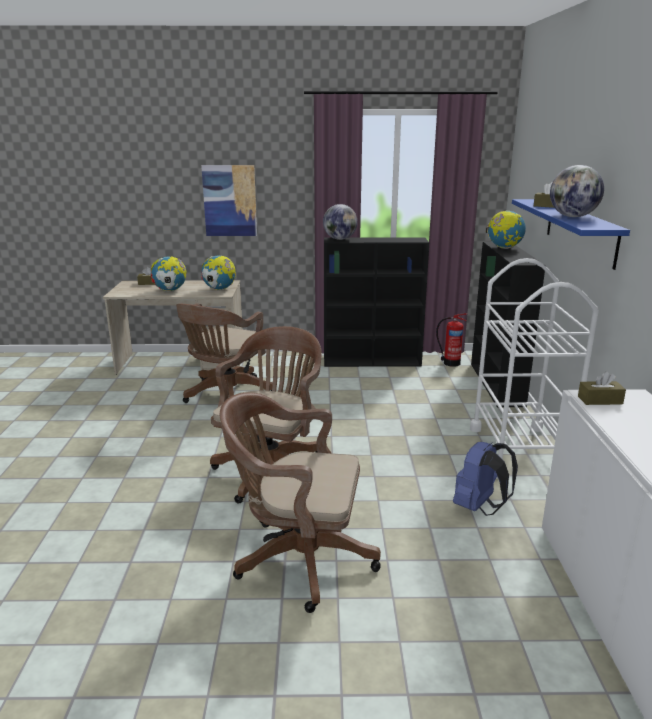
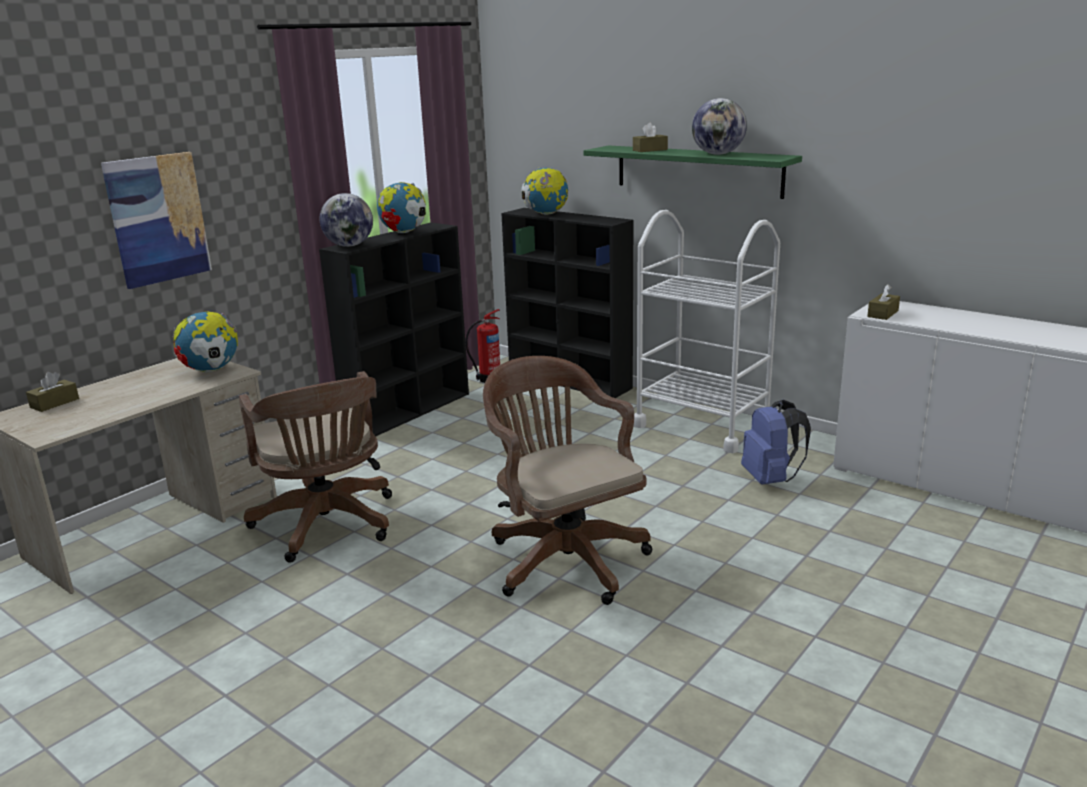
camera: 50 degrees left, 0 degrees up
(170, 291) = (135, 398): globe -> globe (404, 232)
(298, 558) = (756, 603): brown office chair -> none
(580, 231) = (697, 171): blue shelf -> green shelf

